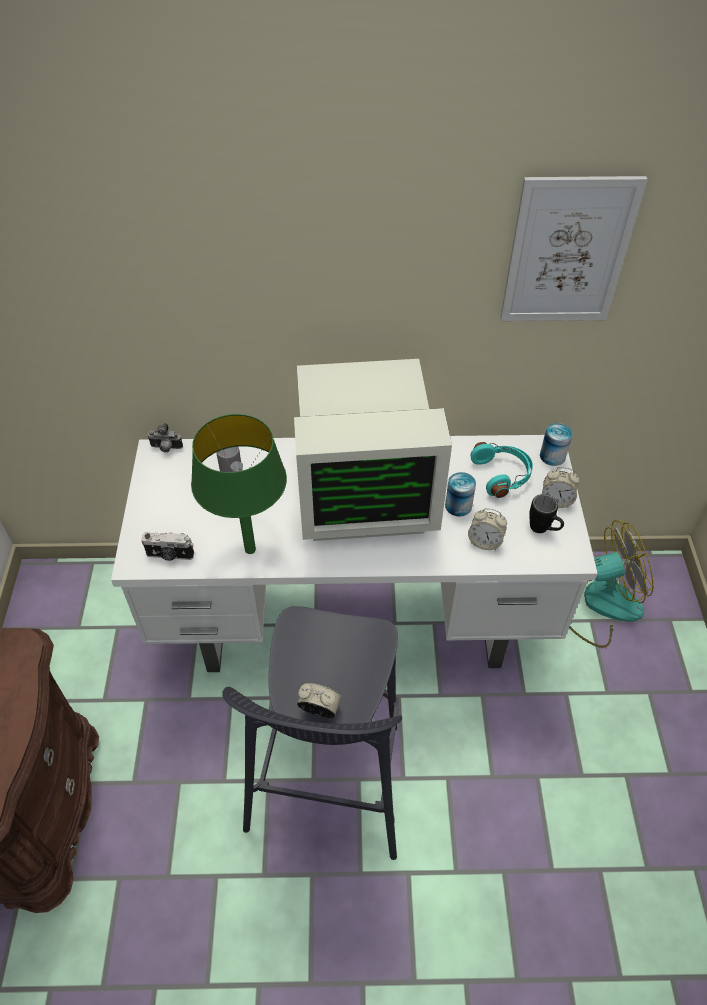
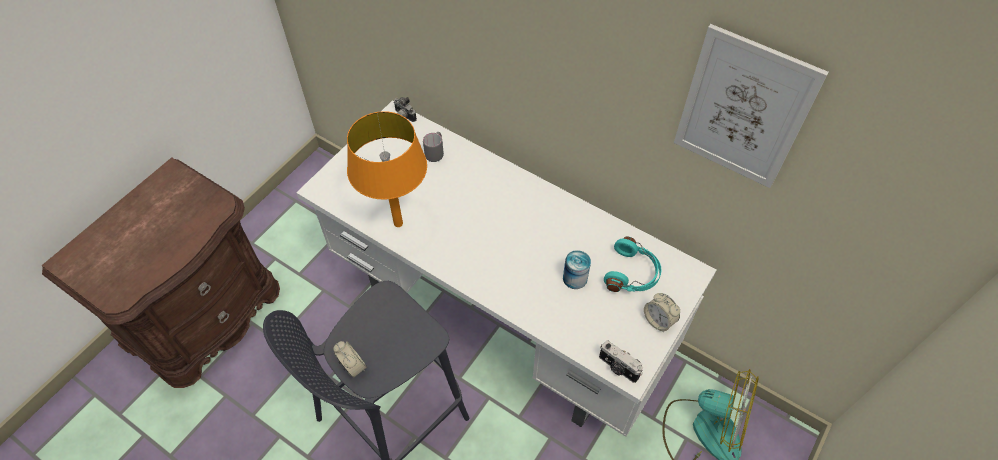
camera: 35 degrees right, 5 degrees up
(170, 555) = (344, 197): camera -> camera (618, 368)
(249, 549) = (398, 223): green table lamp -> orange table lamp
(363, 493) = (511, 227): monitor -> none
(485, 542) = (570, 319): alarm clock -> none
(543, 530) = (626, 338): black mug -> none
(552, 456) = (689, 282): can -> none

